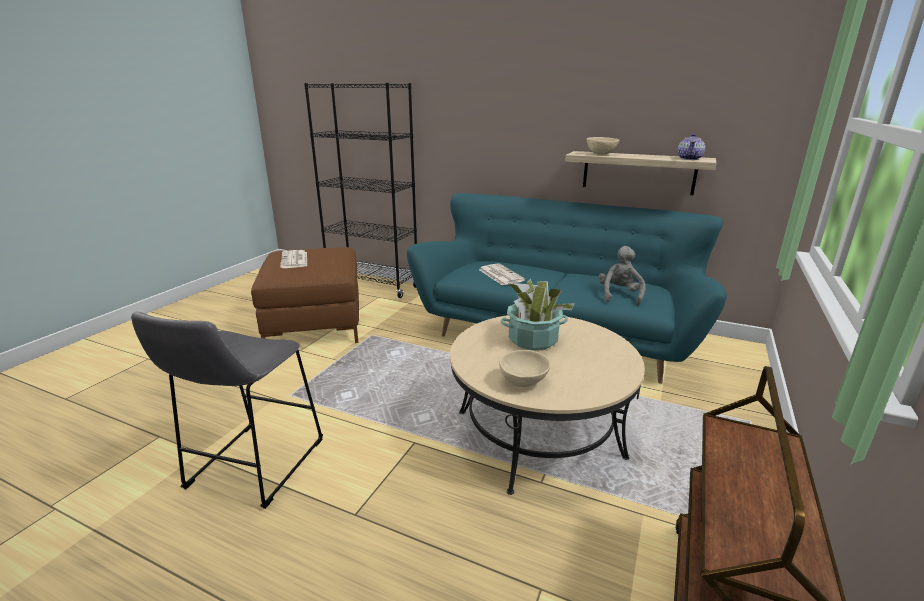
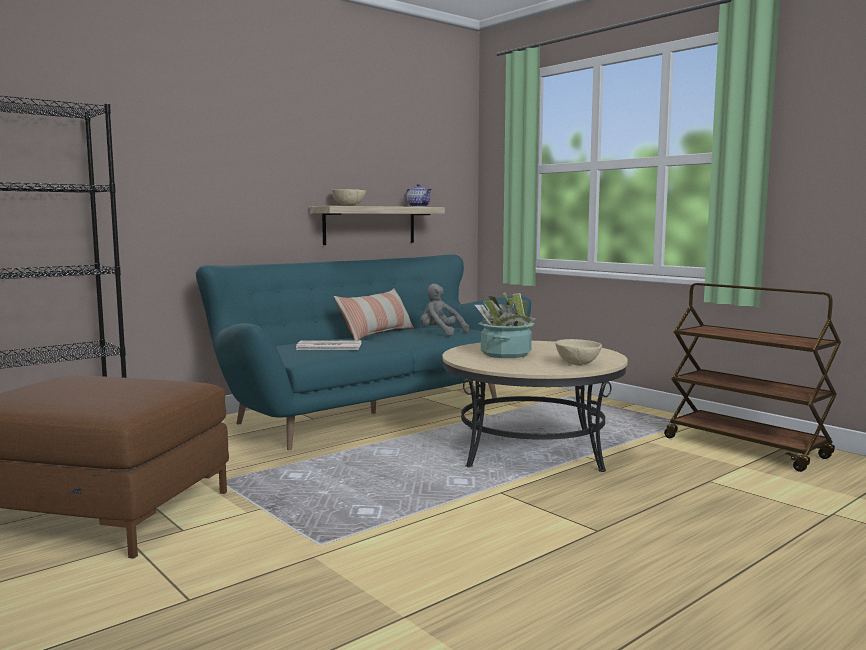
camera: 65 degrees left, 15 degrees down
(251, 467) = (474, 579): grey stool -> none
(294, 260) = (69, 393): newspaper -> none
(581, 276) = (377, 334): none -> pillow

